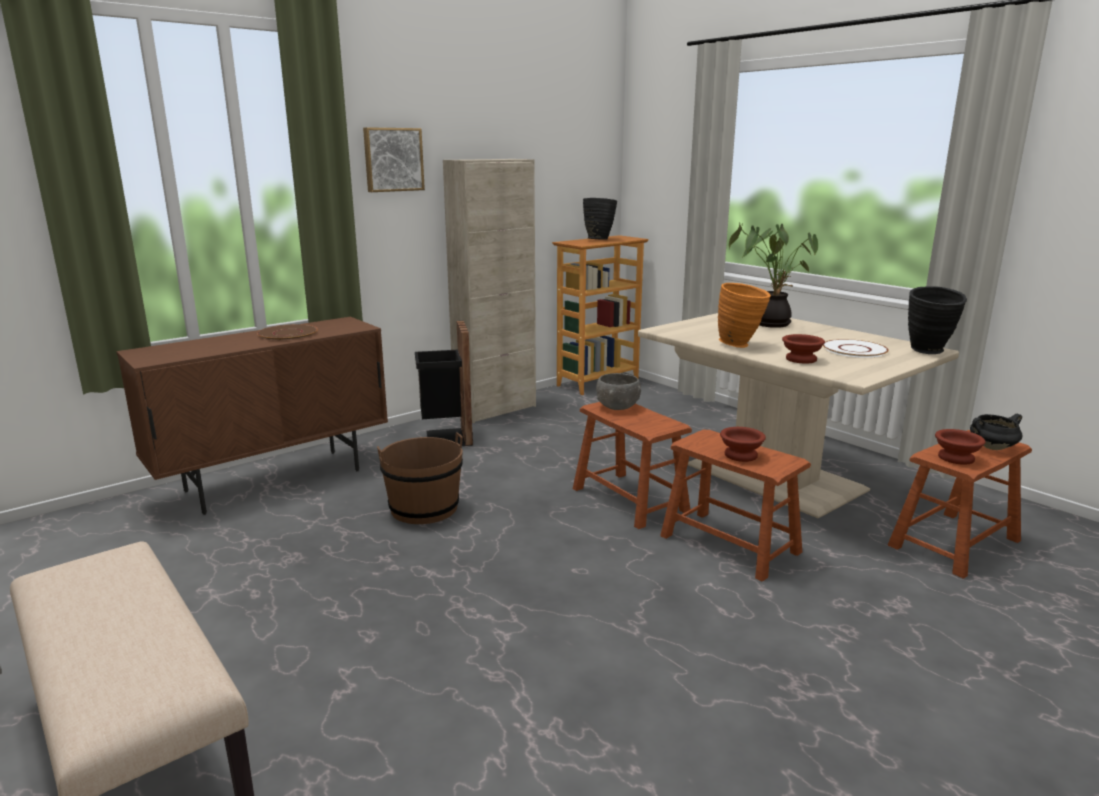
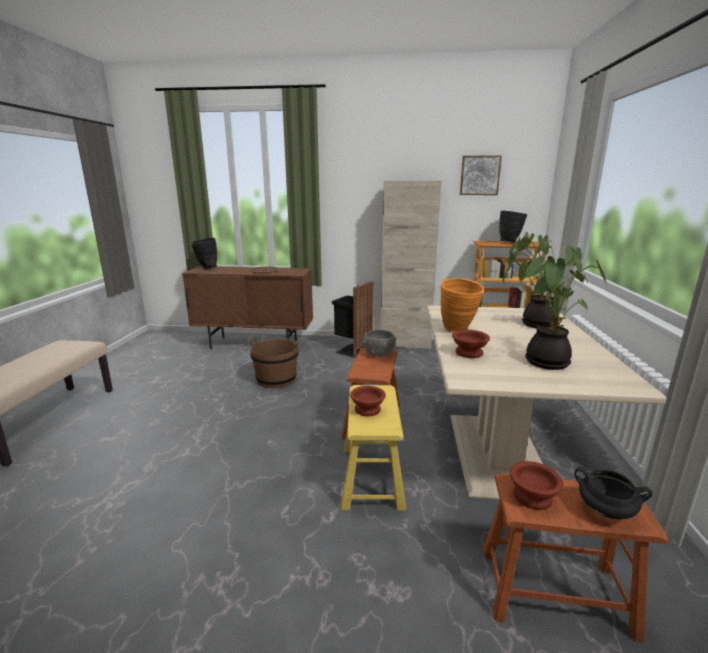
camera: 45 degrees right, 0 degrees up
(393, 159) = (353, 180): picture -> picture (479, 175)
(729, 544) = (371, 476): brown stool -> yellow stool
(854, 350) = (543, 361): white plate -> potted plant
(928, 352) = (618, 386): black vase -> black vase (206, 268)

